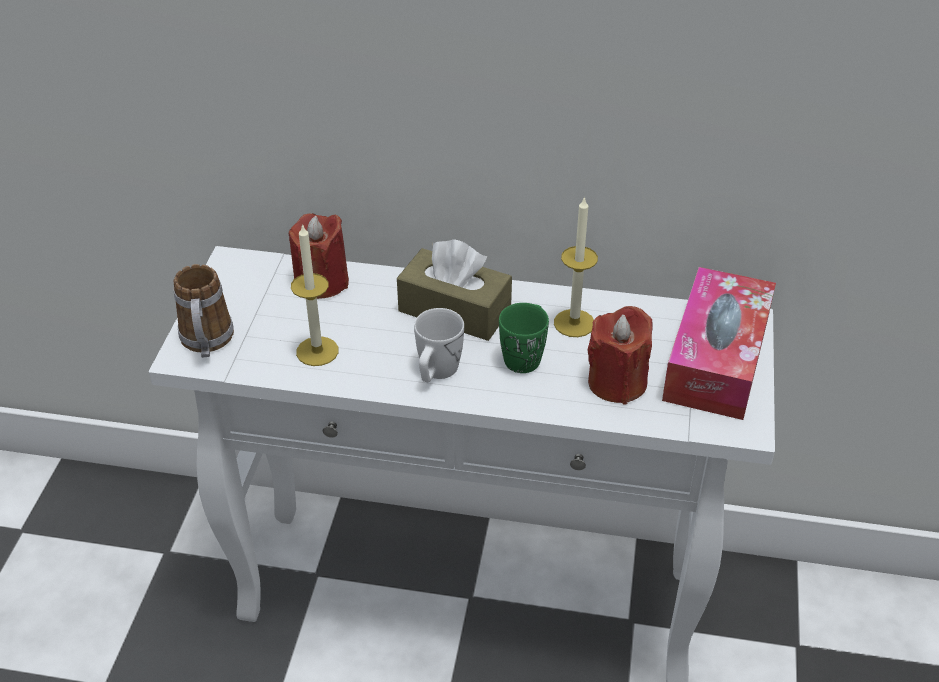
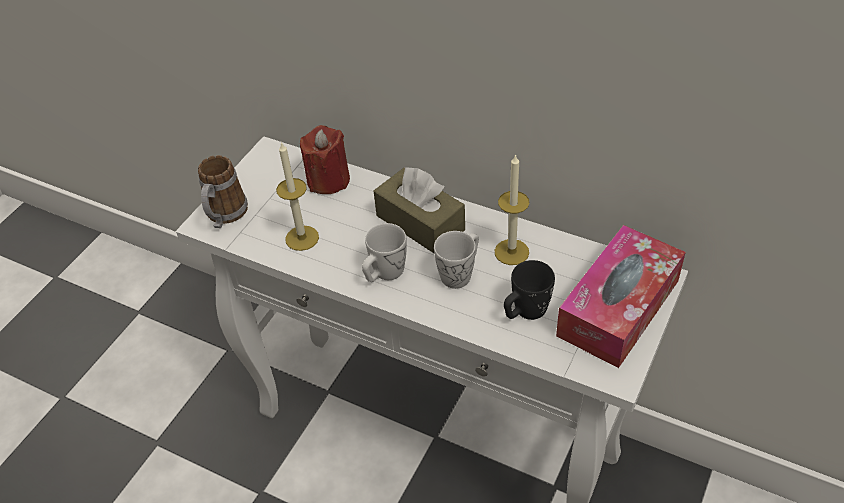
camera: 20 degrees right, 5 degrees up
(525, 356) = (460, 273): green mug -> white mug
(617, 382) = (525, 312): red candle -> black mug

